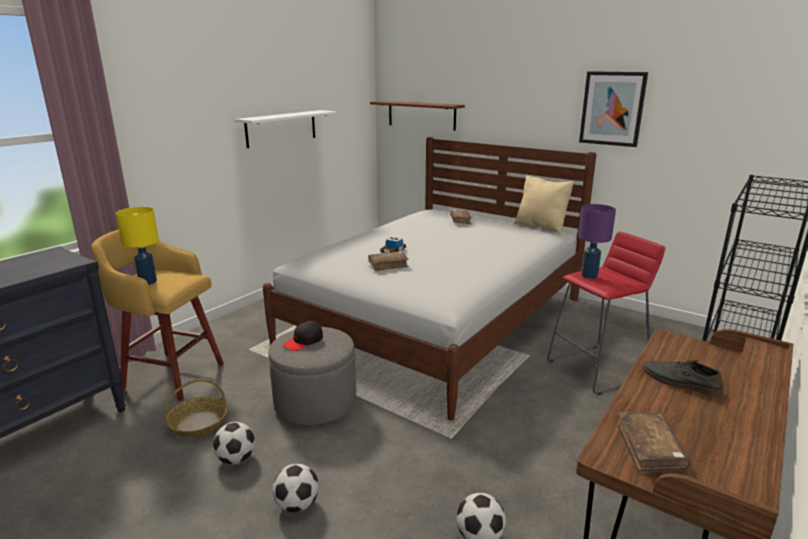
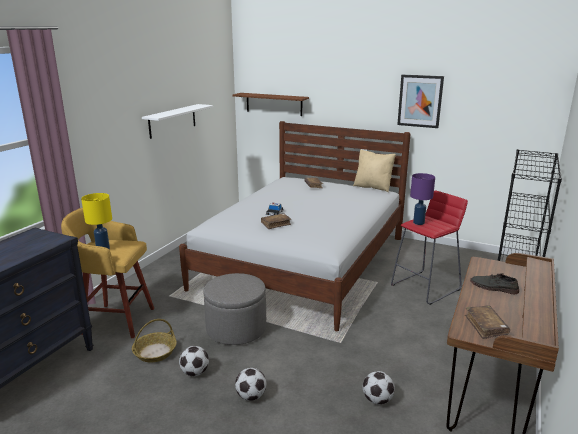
camera: 10 degrees left, 0 degrees up
(304, 341) = (228, 285): black cap -> none

